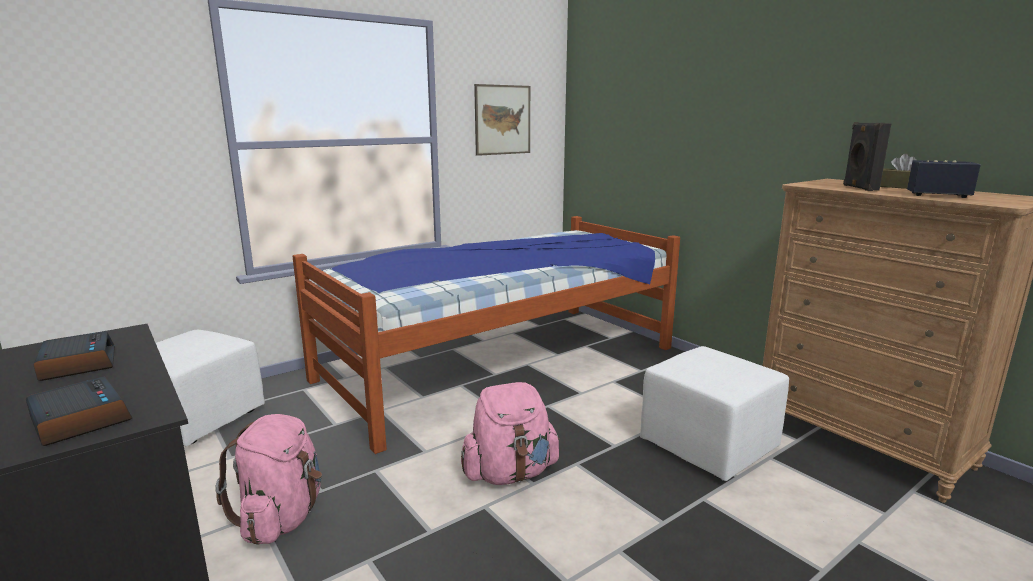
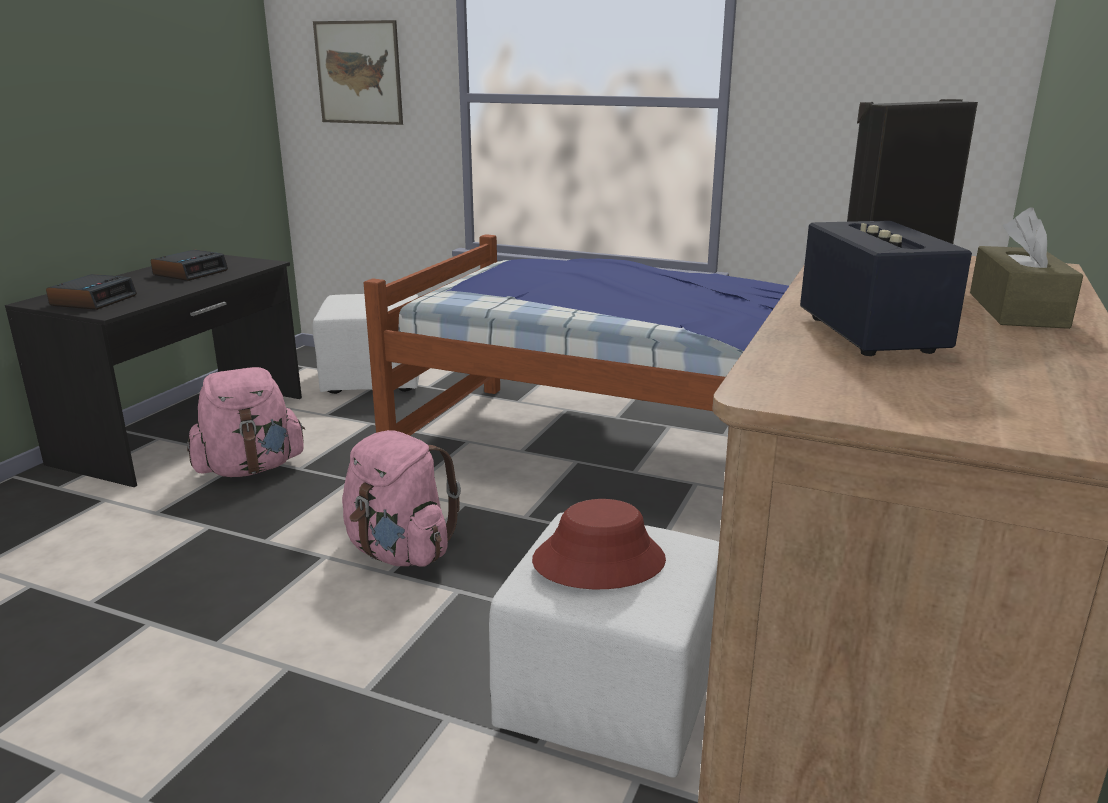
camera: 60 degrees right, 5 degrees up
(502, 120) = (868, 73): picture -> picture (358, 73)
(716, 369) = (599, 561): none -> red hat

